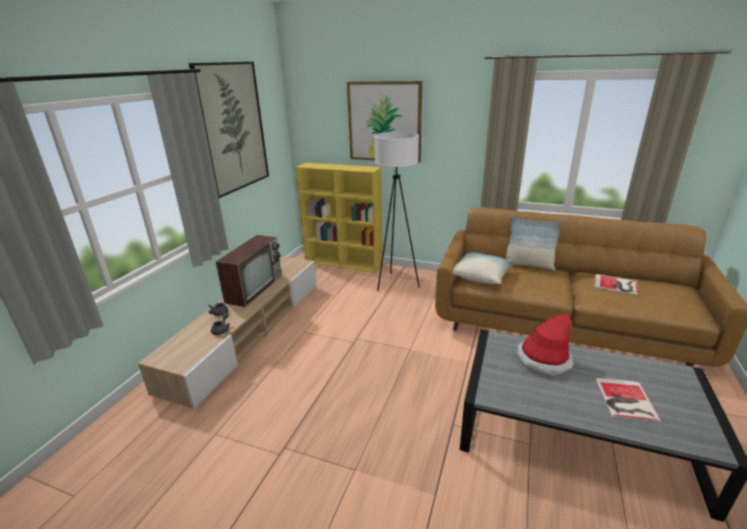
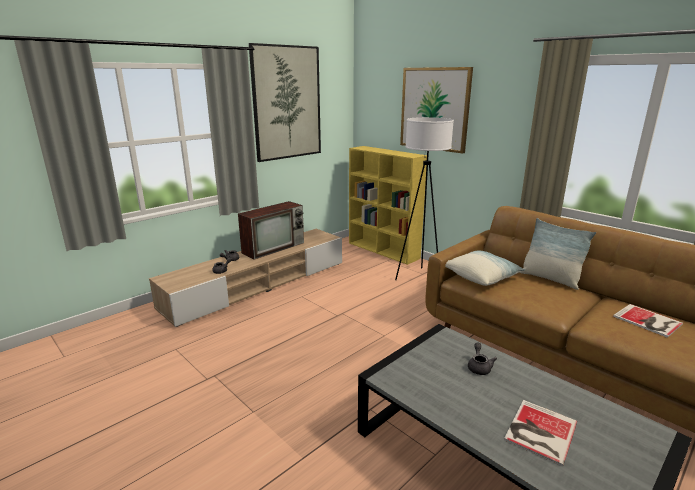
camera: 25 degrees right, 5 degrees down
(543, 360) = (479, 367): hat -> grey teapot

